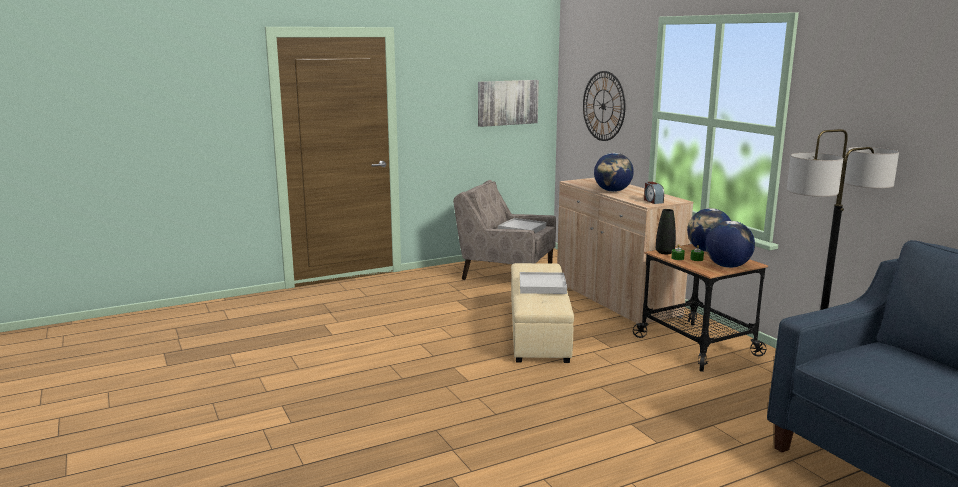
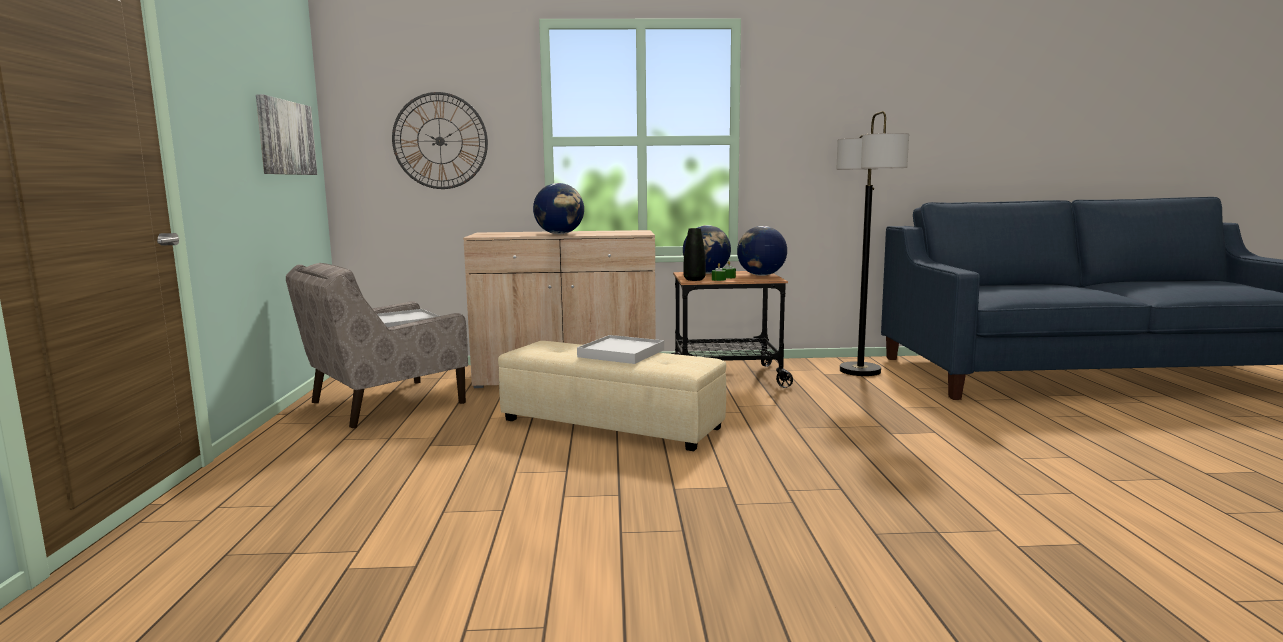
camera: 65 degrees left, 5 degrees down
(653, 201) = (630, 232): alarm clock -> none

